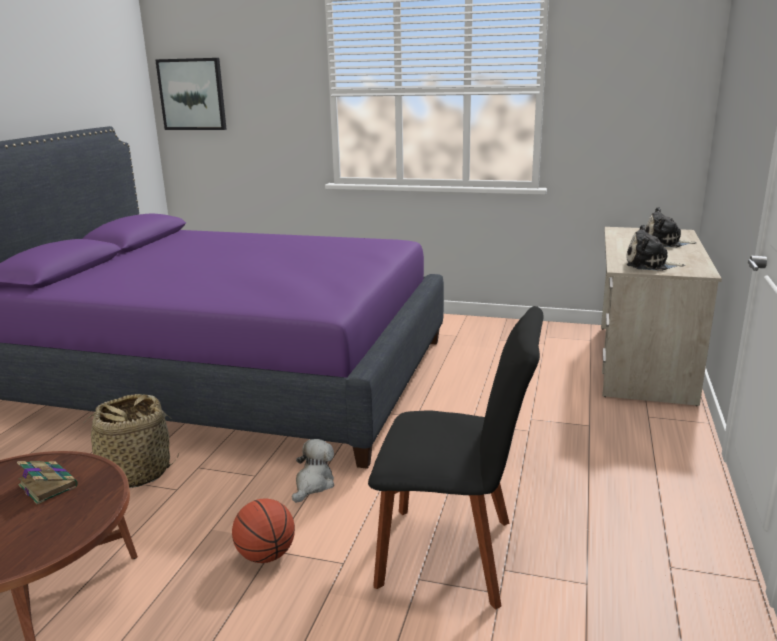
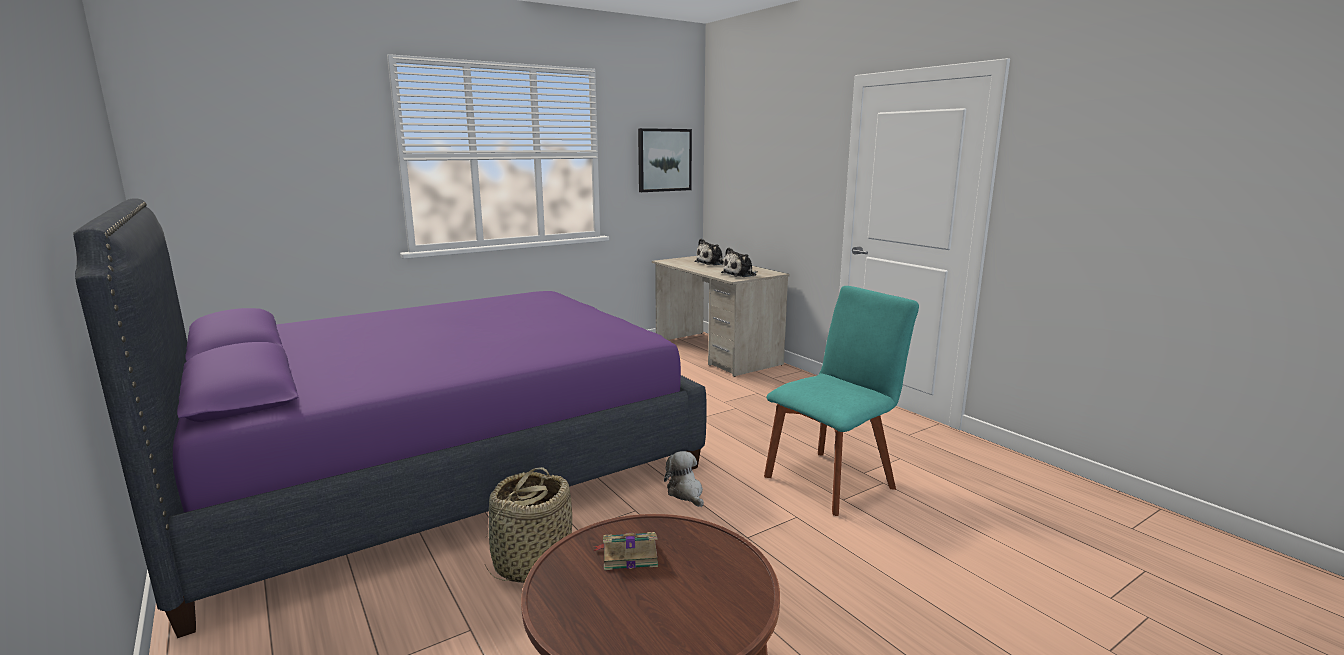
camera: 50 degrees left, 5 degrees down
(192, 94) = (197, 158): picture -> picture (664, 160)
(266, 555) = (751, 541): basketball -> none
(454, 554) = (832, 480): black chair -> turquoise chair

